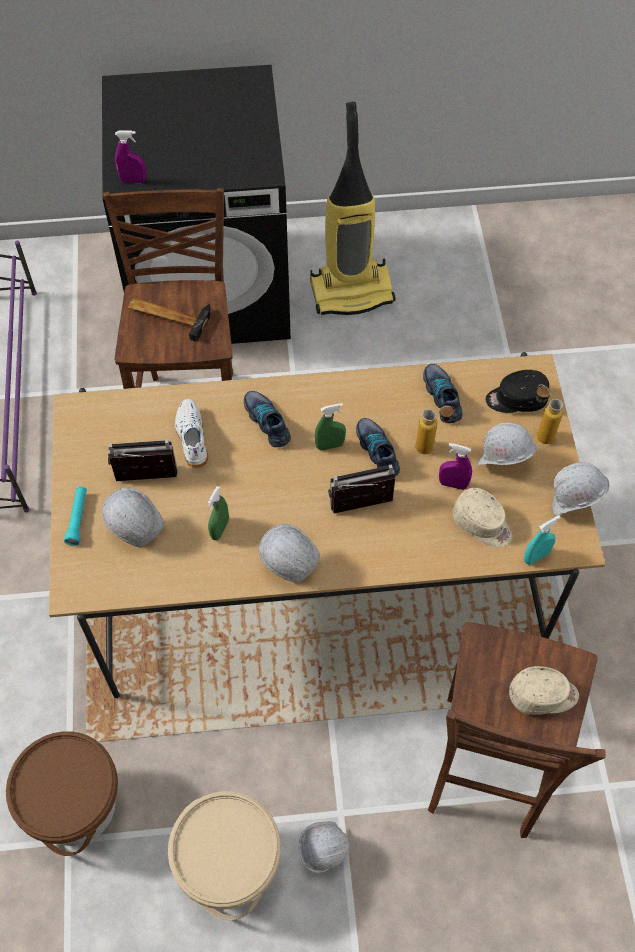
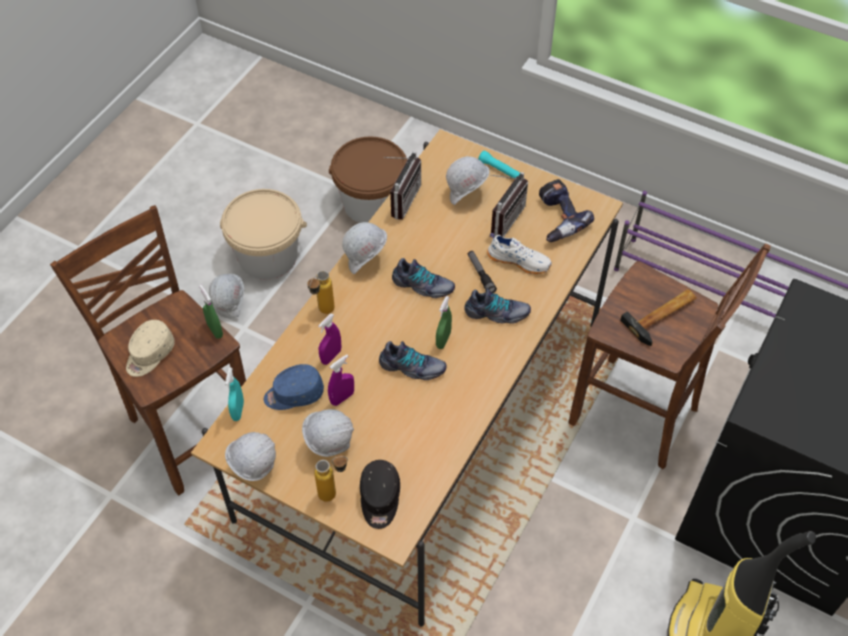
camera: 125 degrees right, 5 degrees down
(114, 436) = (556, 218): none -> power drill
(133, 180) = (803, 308): purple spray bottle -> purple spray bottle (331, 356)
(220, 529) = (427, 238): green spray bottle -> green spray bottle (215, 330)
(232, 459) = (480, 274): none -> flashlight
(362, 509) = (372, 327): radio -> radio (400, 199)
(431, 447) = (386, 406): bottle -> bottle (322, 312)
(443, 396) = (426, 445): shoe -> shoe (423, 286)
(482, 524) = (293, 394): beige cap -> blue cap
(516, 399) = (380, 499): black cap -> black cap turned 150 degrees clockwise

